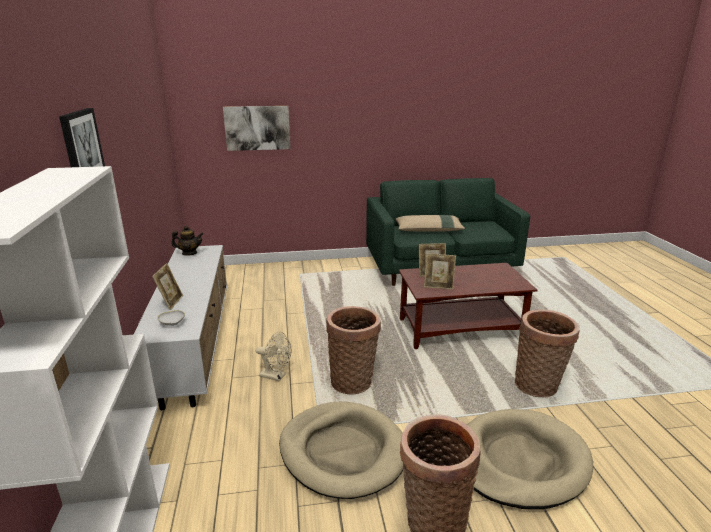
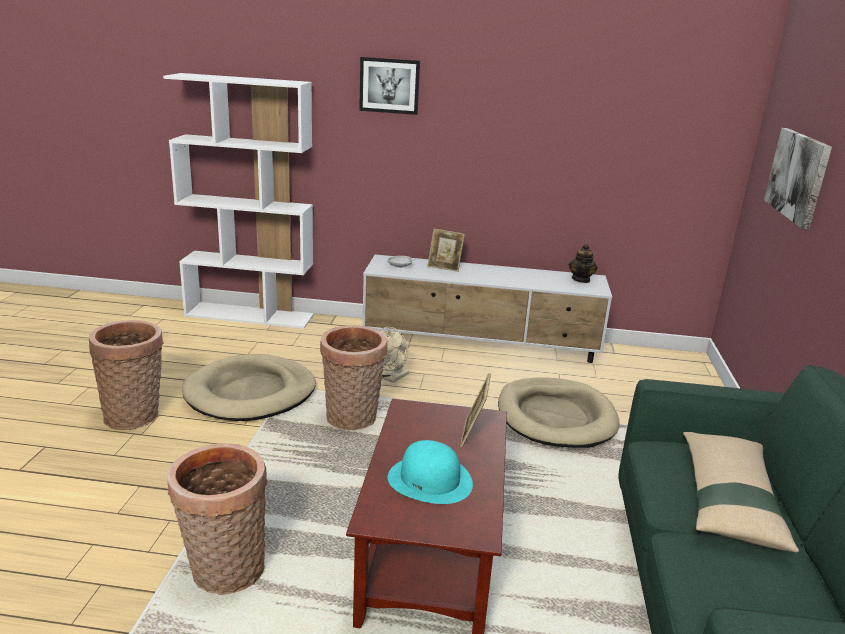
camera: 105 degrees right, 0 degrees up
(438, 286) = (421, 427): picture frame -> none
(480, 278) = (430, 480): none -> turquoise hat
(519, 461) = (132, 487): beige dog bed -> beige dog bed (556, 417)

